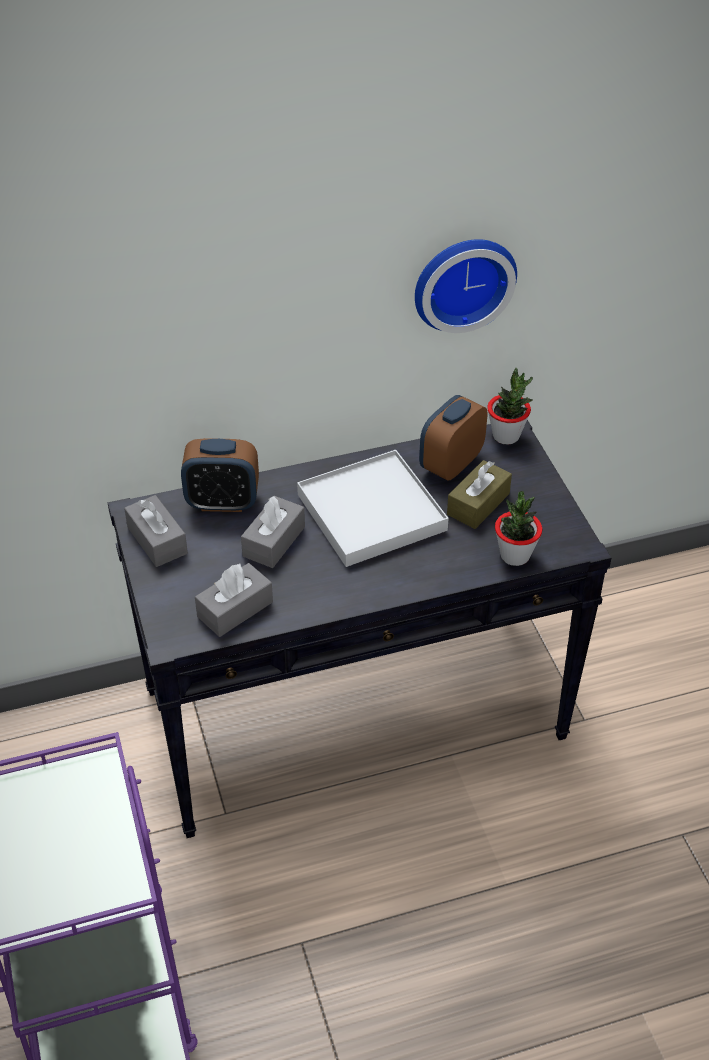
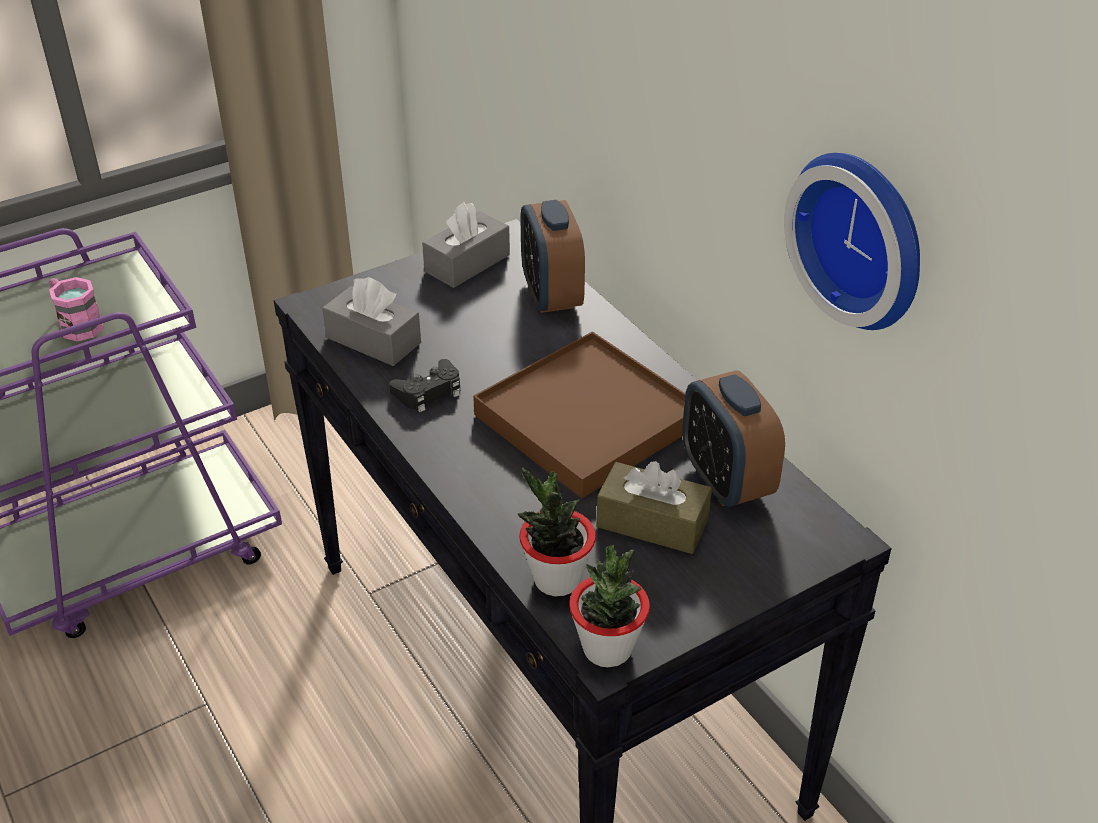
camera: 75 degrees right, 5 degrees down
(77, 831) = (76, 324): none -> pink mug
(274, 541) = (498, 347): grey tissue box -> none
(311, 587) = (429, 392): none -> black game controller
(371, 512) = (588, 419): white tray -> brown tray
(451, 464) = (726, 480): alarm clock -> alarm clock turned 135 degrees counterclockwise
(506, 436) = (826, 532): potted plant -> potted plant (607, 649)

